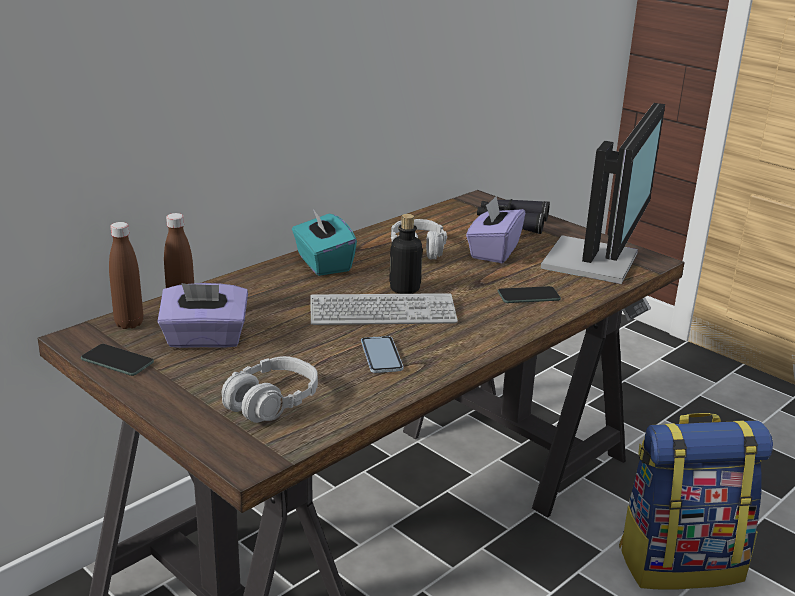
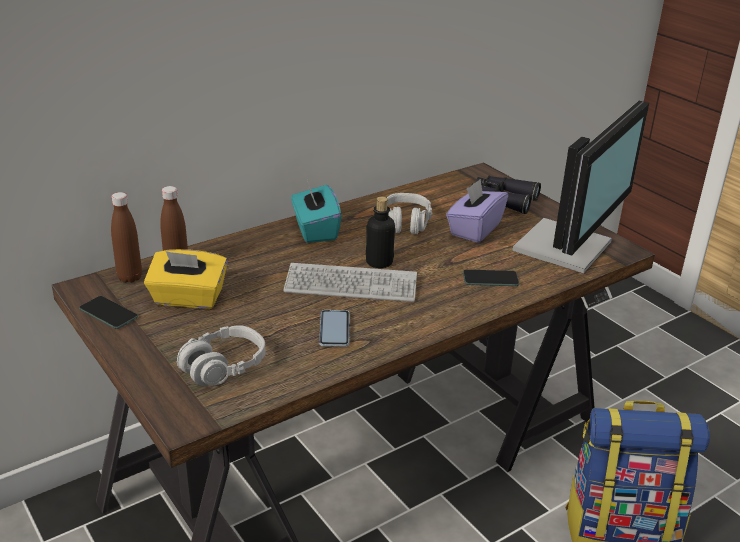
camera: 10 degrees right, 5 degrees up
(205, 339) = (188, 298): purple tissue box -> yellow tissue box

